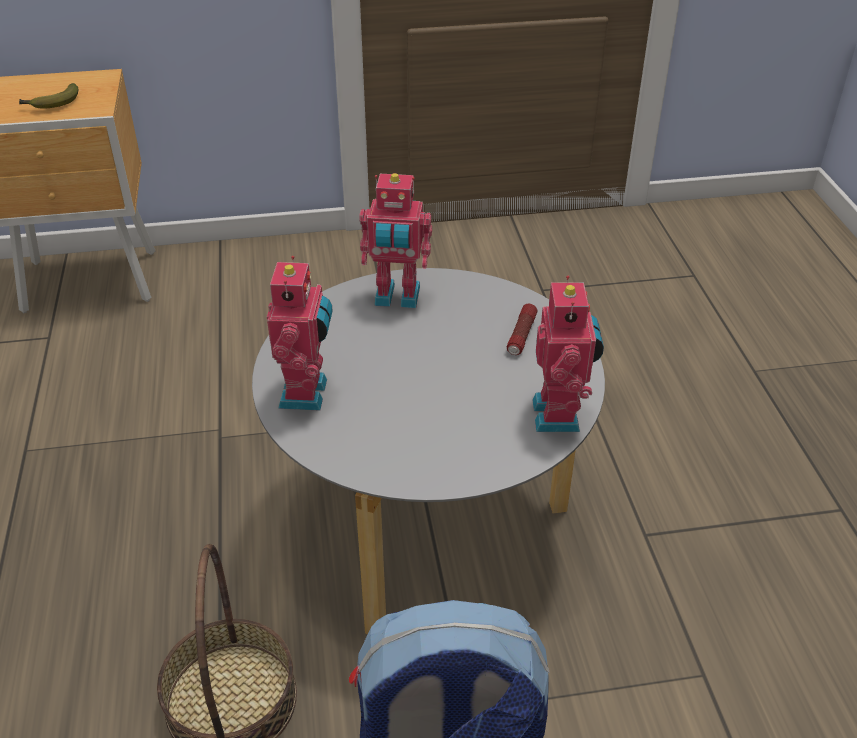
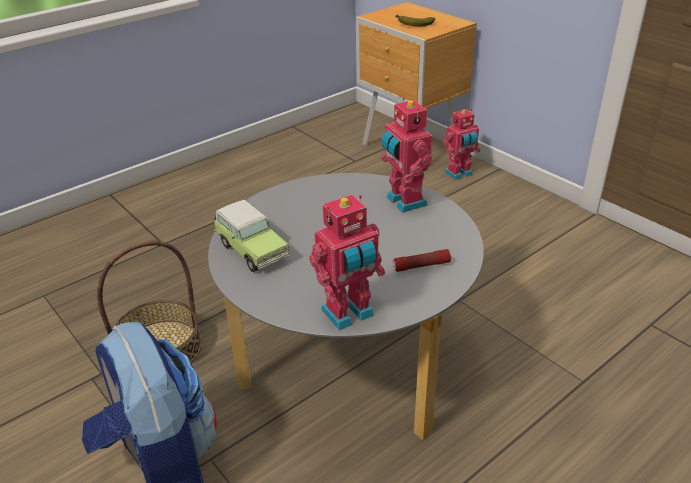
camera: 60 degrees right, 5 degrees down
(307, 394) = (277, 207): toy robot -> toy robot (459, 174)
(378, 447) = (251, 250): none -> toy car

